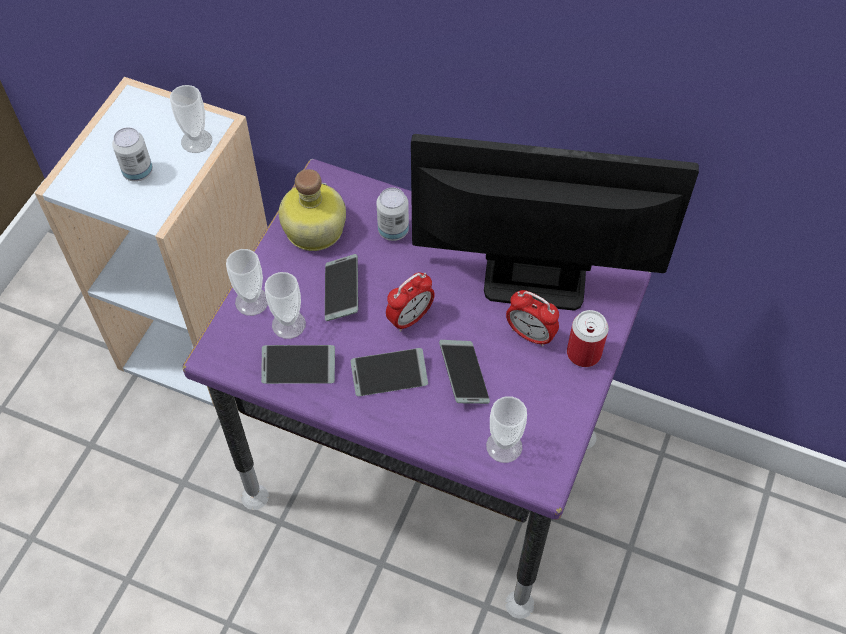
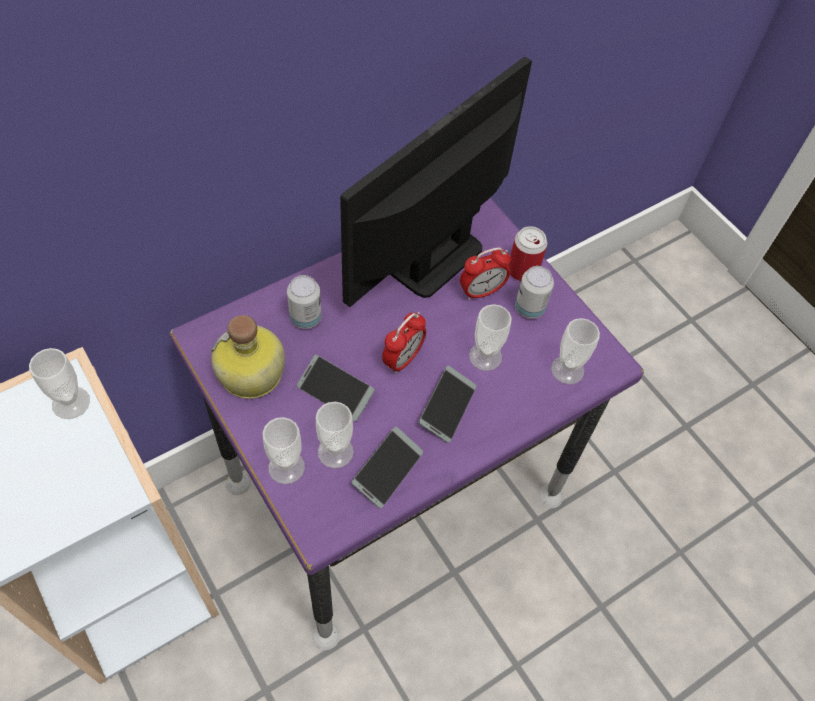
camera: 60 degrees left, 0 degrees up
(138, 172) = (57, 475): can -> can (529, 308)
(410, 318) = (403, 359): alarm clock -> alarm clock turned 45 degrees clockwise
(464, 375) = (485, 356): phone -> cup

